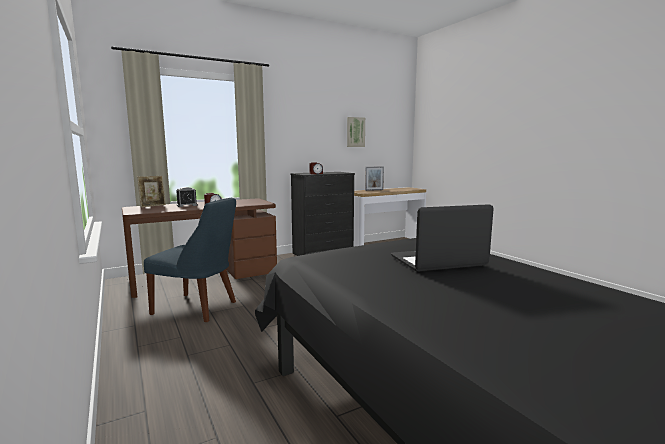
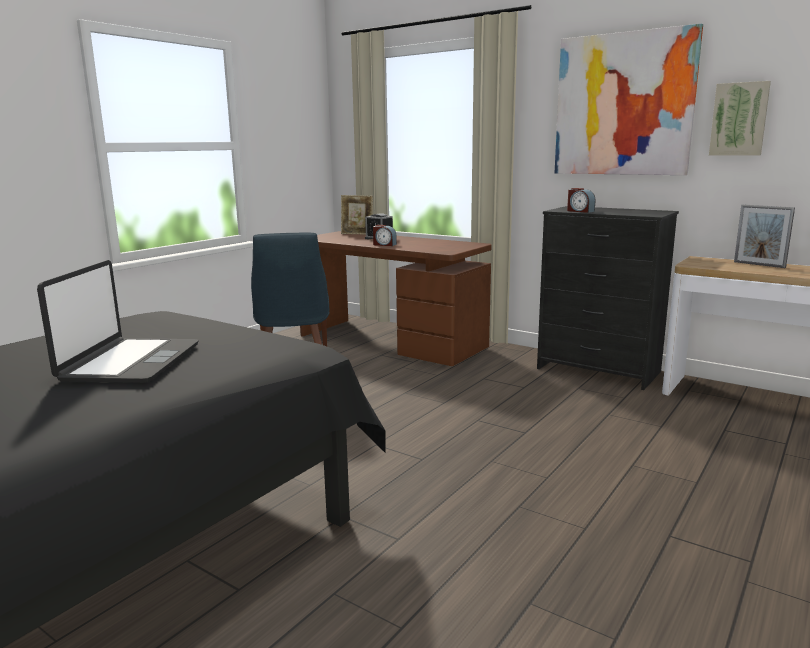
camera: 65 degrees right, 5 degrees up
(312, 122) = (623, 105): none -> picture
(438, 262) = (130, 362): laptop -> laptop turned 45 degrees clockwise

